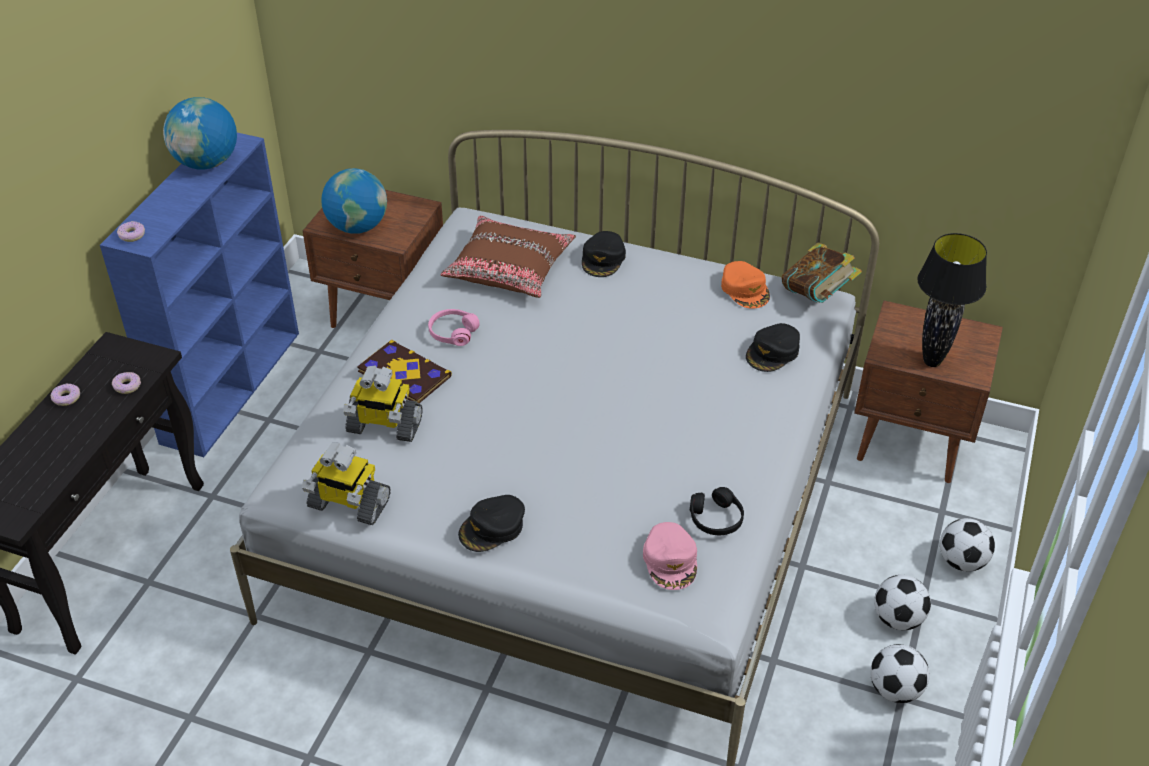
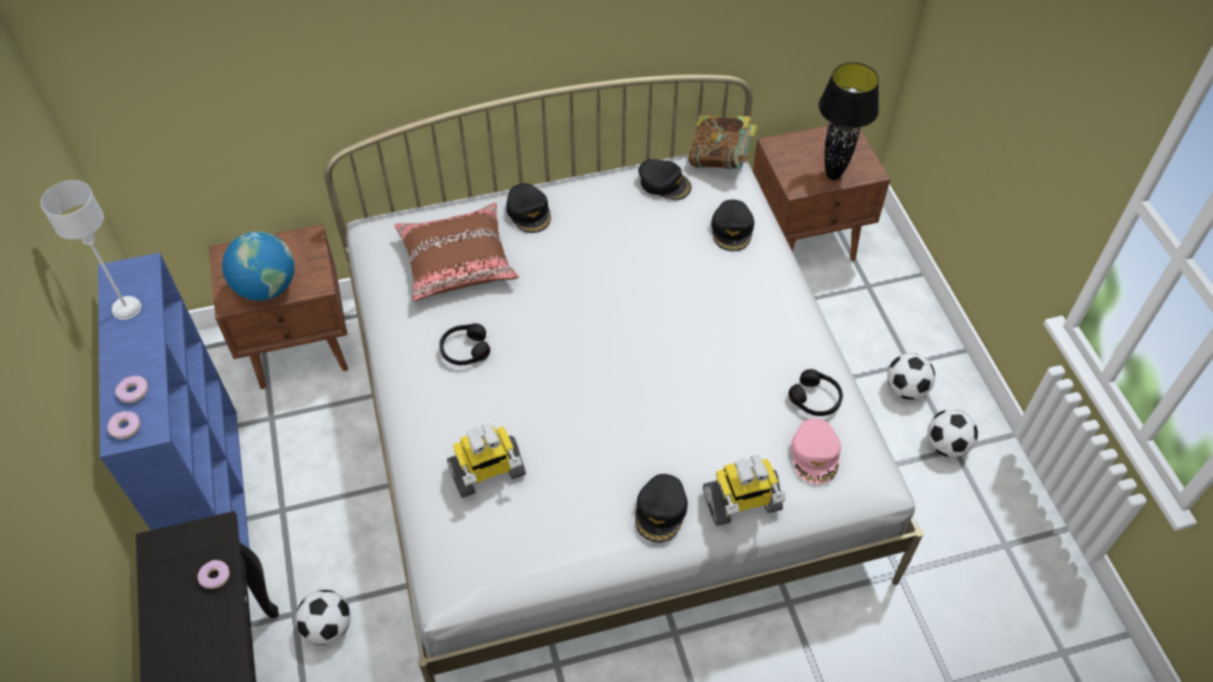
camera: 35 degrees left, 10 degrees up
(66, 398) = (163, 626): donut -> donut (134, 392)
(207, 163) = (127, 308): globe -> grey table lamp
(348, 504) = (523, 564): toy robot -> toy robot (741, 503)
(403, 375) = (459, 414): book -> none
(453, 332) = (465, 349): pink headphones -> black headphones
(671, 560) = (815, 454): pink cap -> pink cap turned 45 degrees clockwise
(745, 289) = (664, 183): orange cap -> black cap
(961, 561) = (910, 318): football -> football (328, 627)

